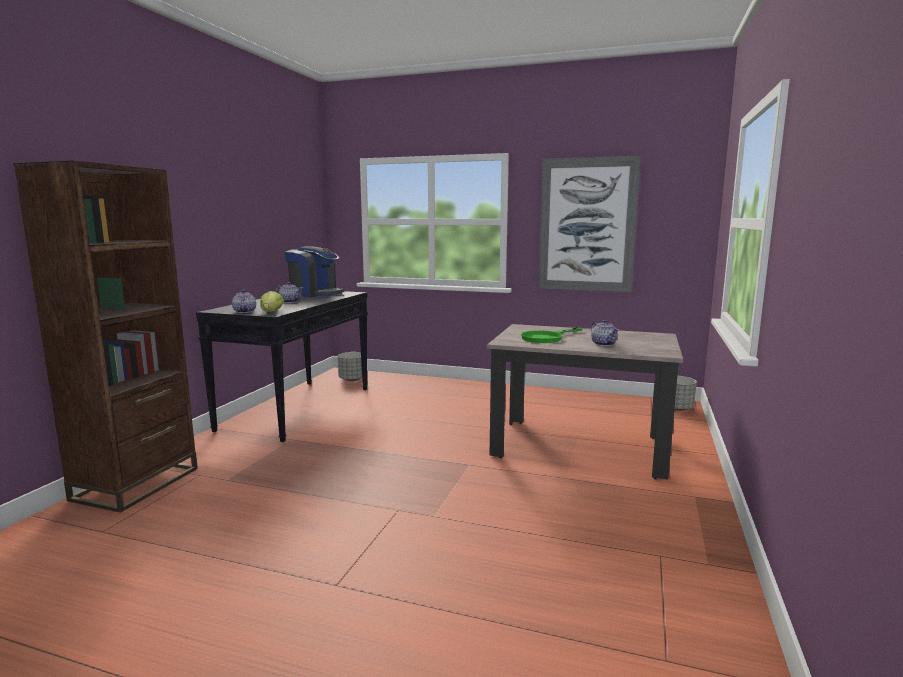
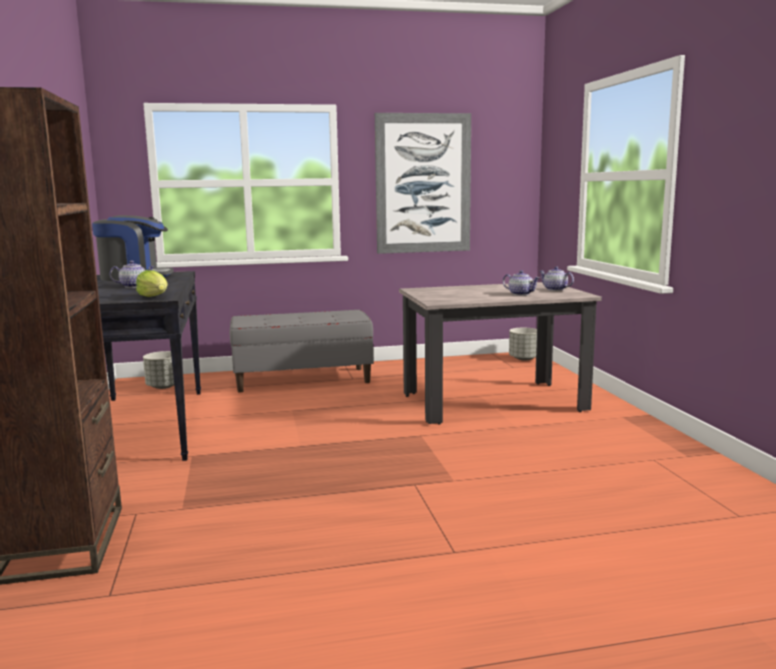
camera: 30 degrees left, 0 degrees up
(244, 311) = (114, 300): teapot -> teapot (555, 289)
(451, 392) = (303, 379): none -> grey bench
(547, 337) = (463, 295): green frying pan -> none

